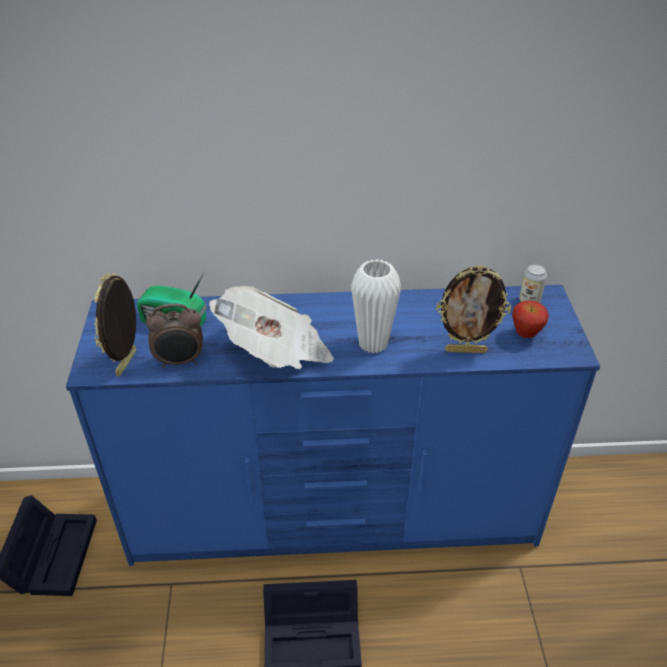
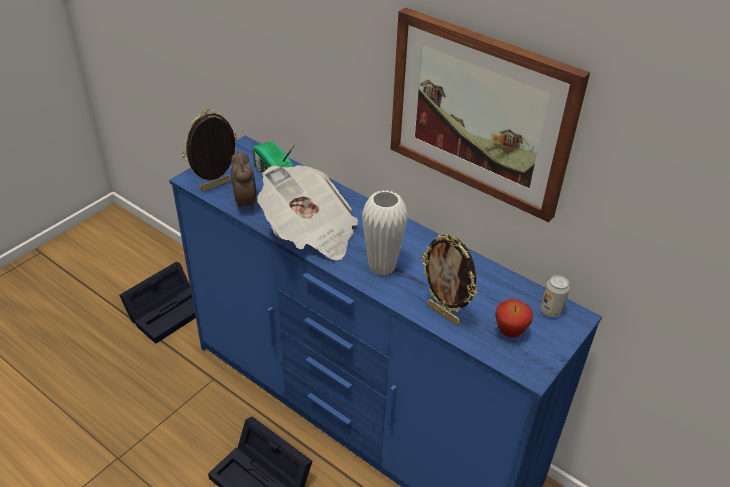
camera: 40 degrees right, 0 degrees up
(180, 361) = (246, 203): alarm clock -> alarm clock turned 135 degrees counterclockwise
(411, 147) = (480, 113): none -> picture

